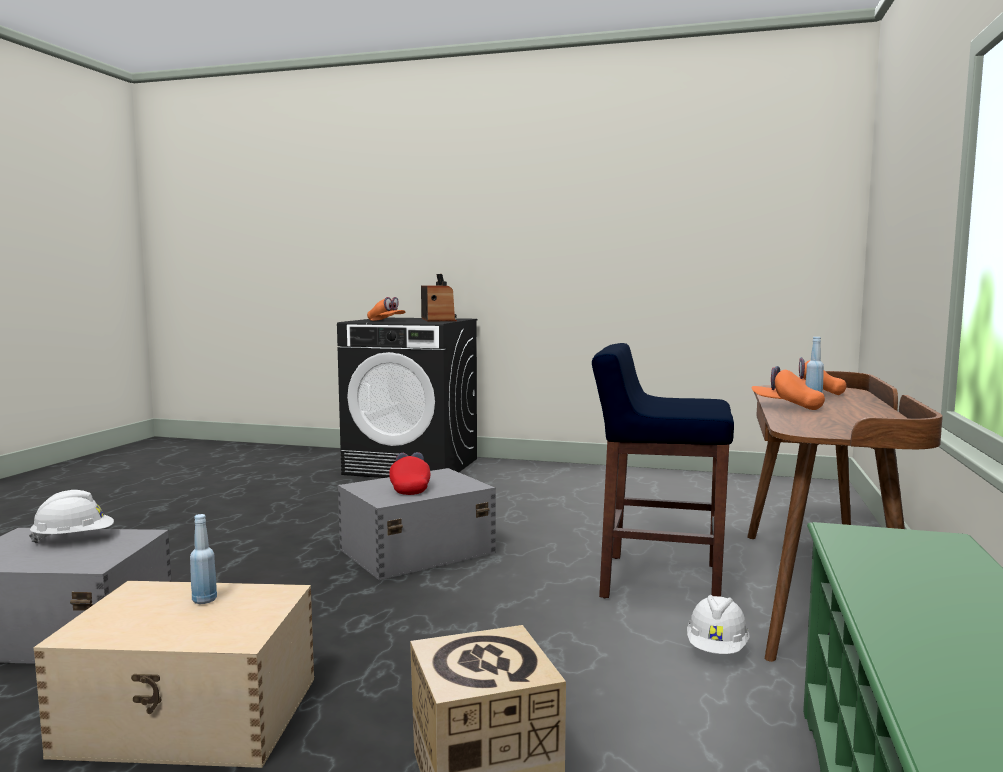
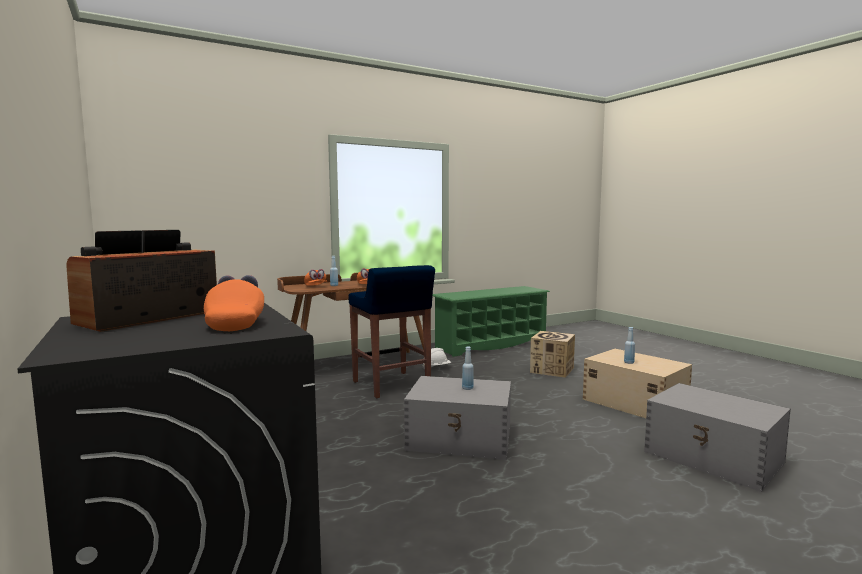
camera: 135 degrees left, 0 degrees up
(74, 539) = (710, 407): white hard hat -> none
(410, 488) = (467, 388): red cap -> blue bottle

